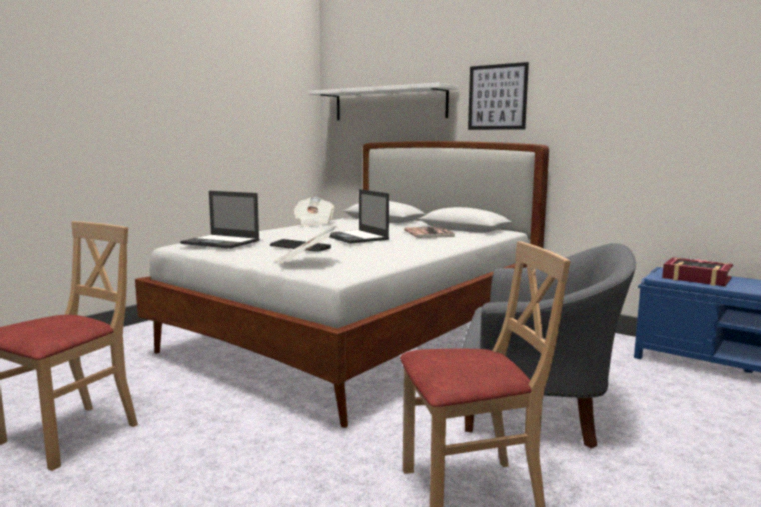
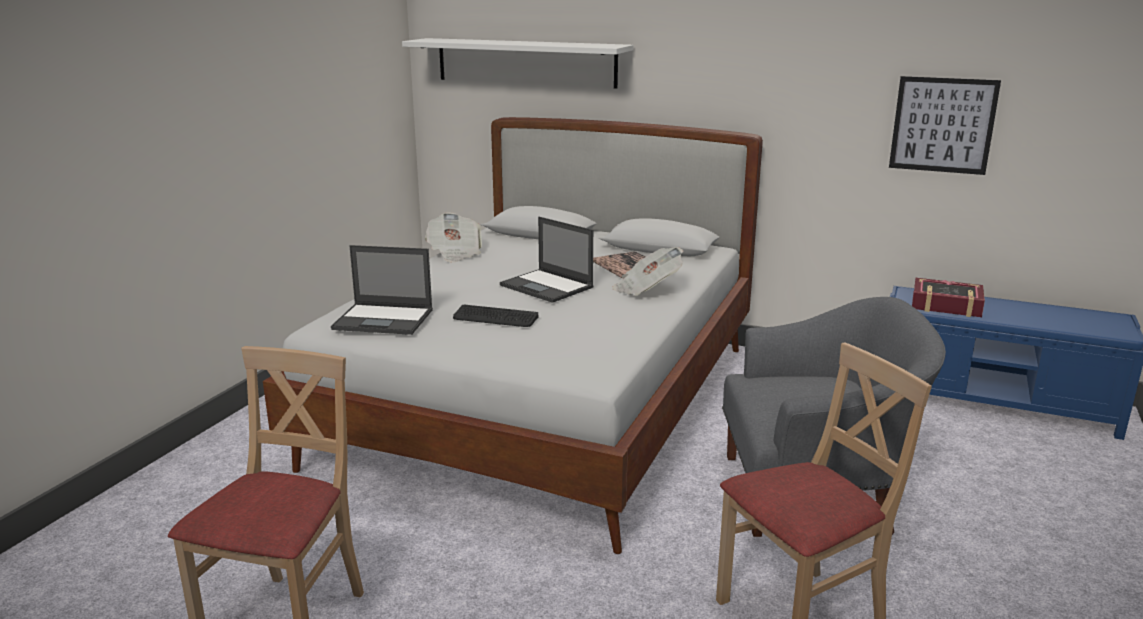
camera: 15 degrees left, 10 degrees up
(305, 262) = (535, 353): newspaper -> newspaper (647, 289)
(497, 97) = (689, 65): picture -> picture (942, 125)

